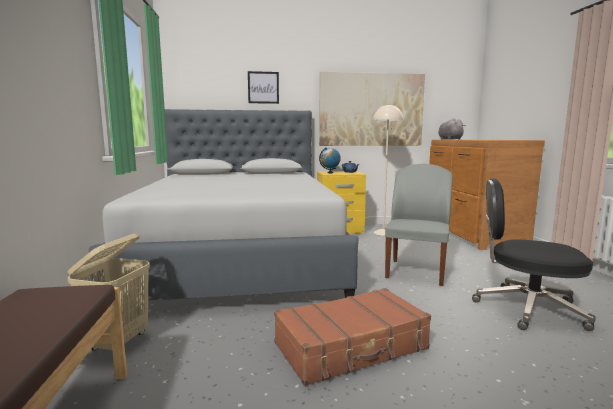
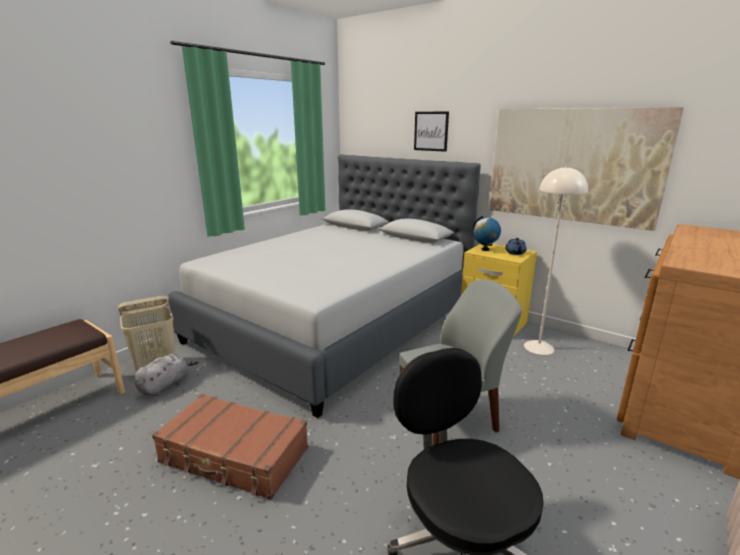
camera: 45 degrees right, 10 degrees up
(449, 139) = (699, 231): grey plush toy -> grey plush toy (166, 385)

